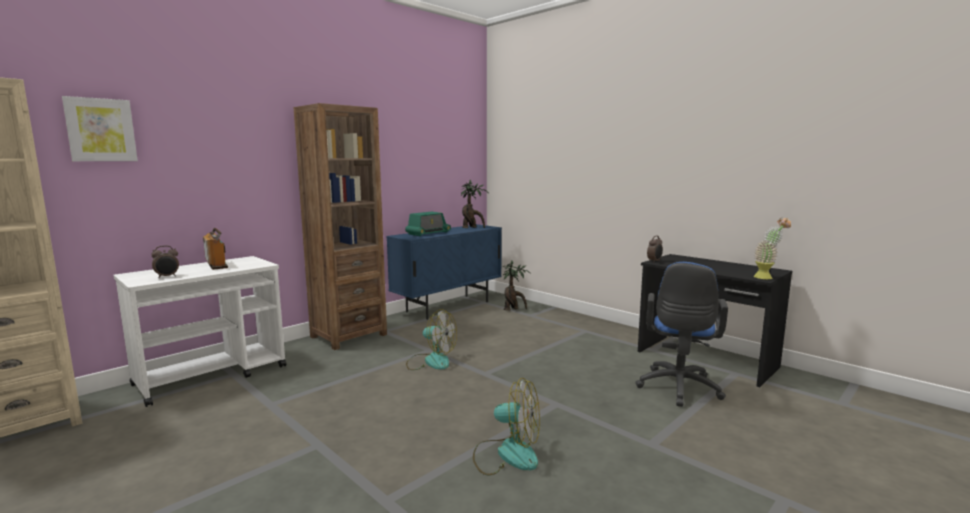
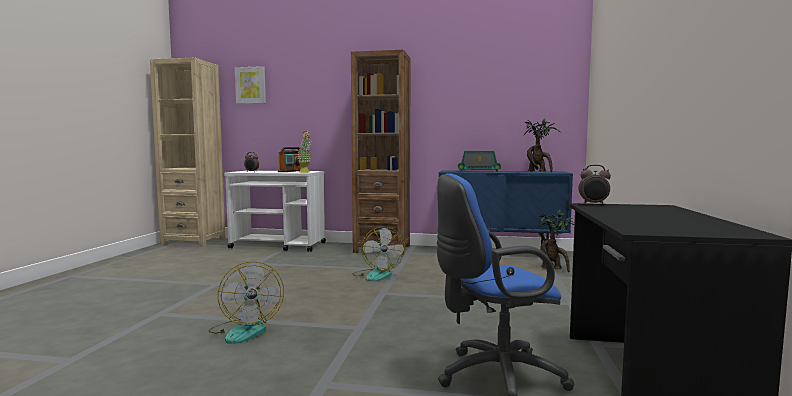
camera: 55 degrees right, 5 degrees down
(767, 277) = (661, 232): potted plant -> potted plant (305, 172)

